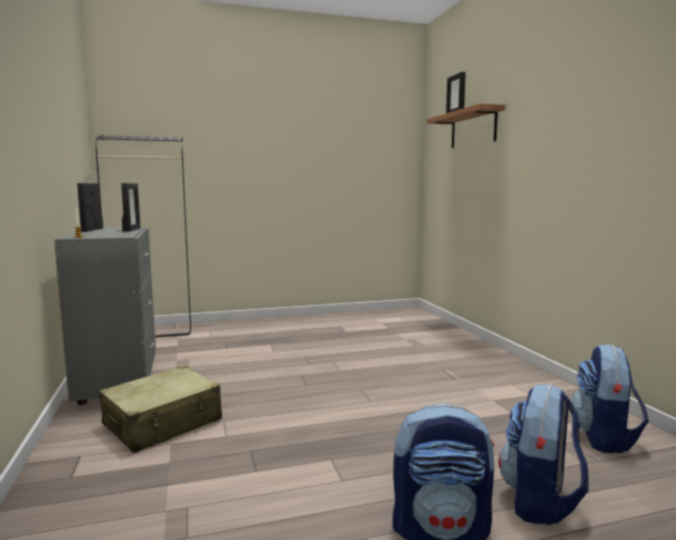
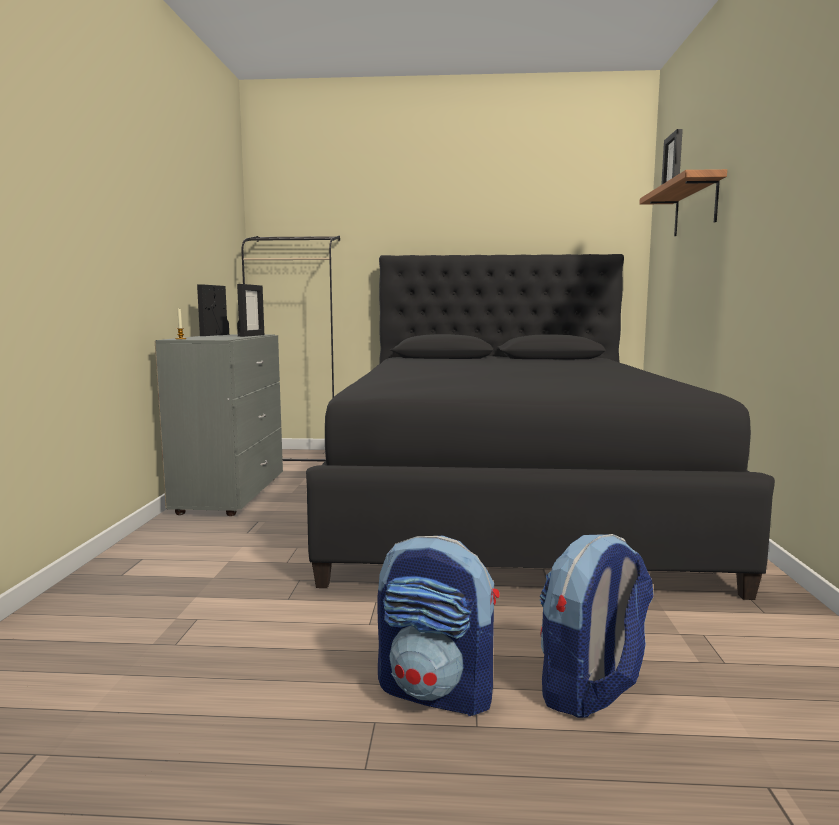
camera: 20 degrees right, 0 degrees up
(163, 423) = (237, 541): beige suitcase -> none
(360, 355) = (508, 501): none -> black bed
(604, 438) = (761, 639): backpack -> none

